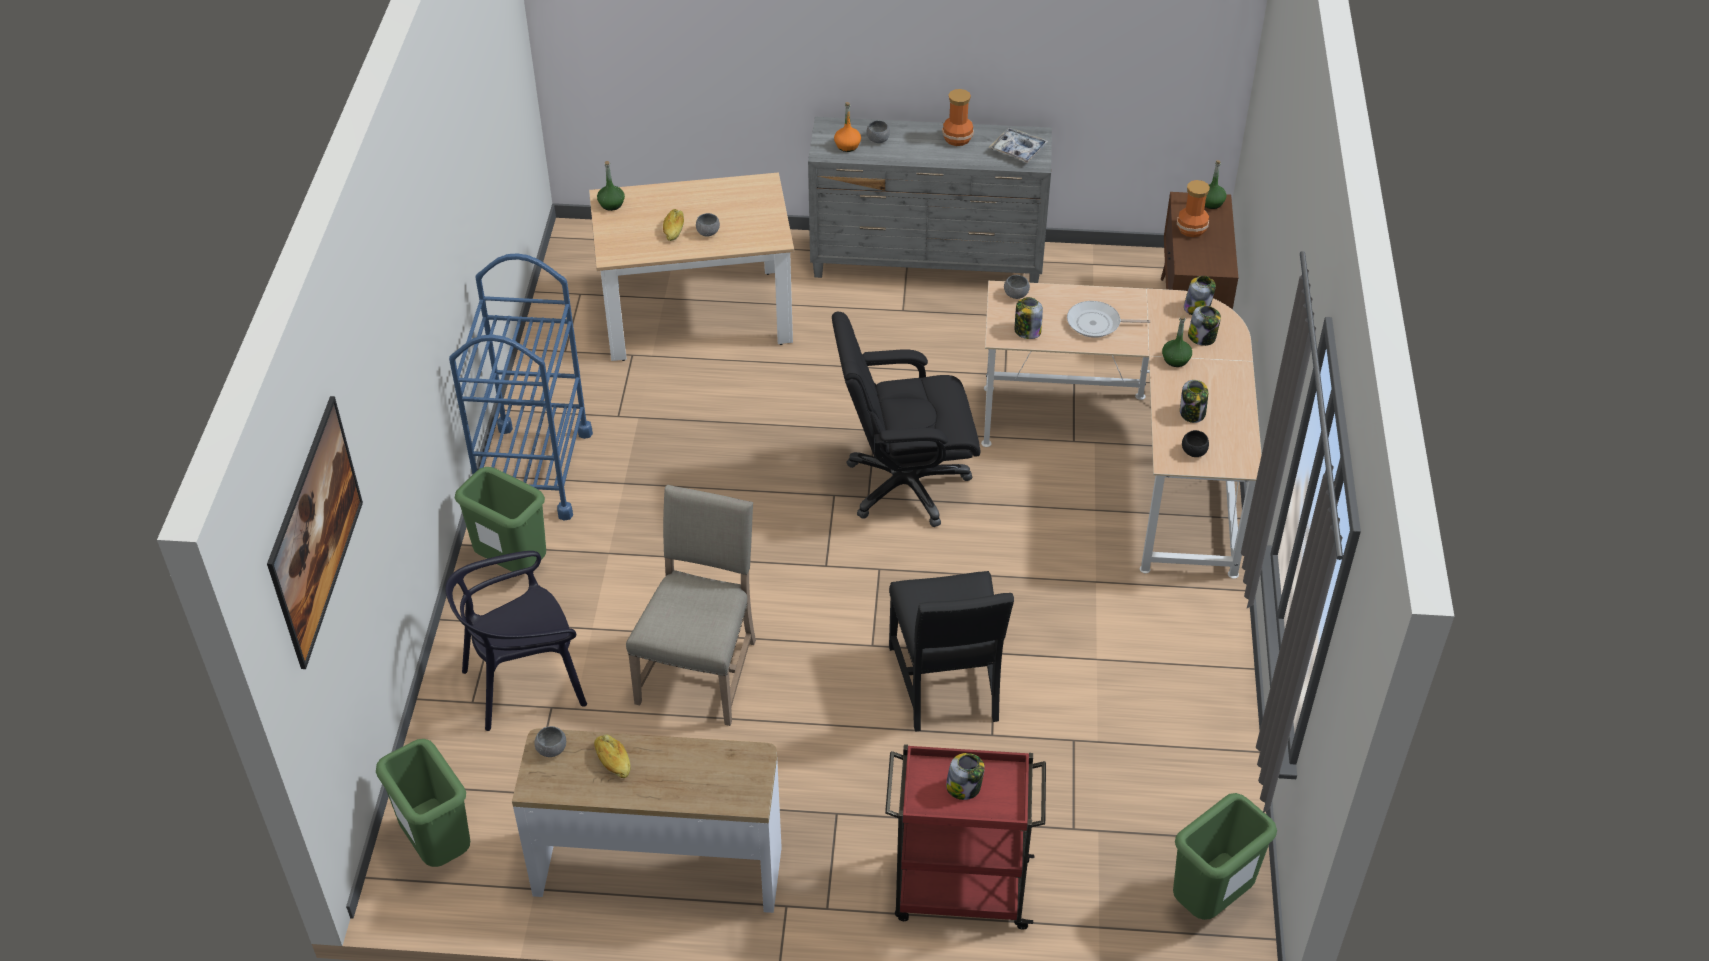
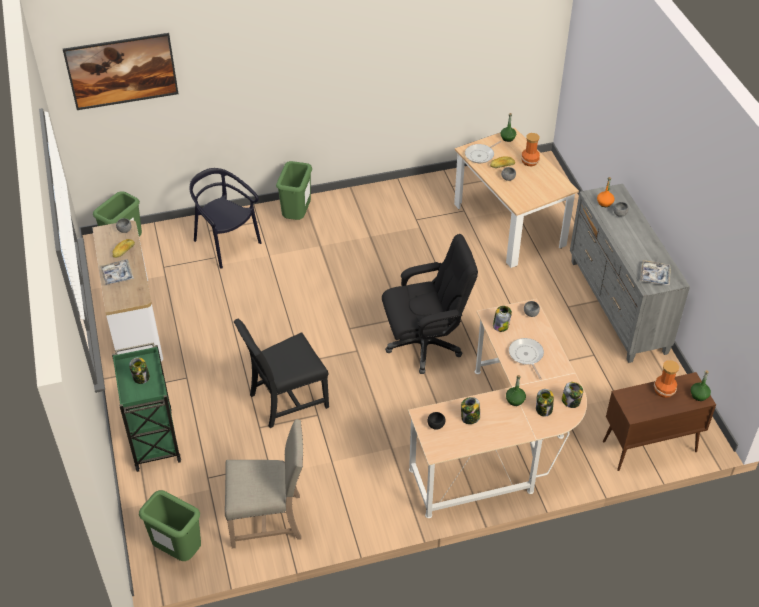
camera: 70 degrees right, 0 degrees up
(534, 471) = (362, 203): blue cart -> none
(633, 244) = (480, 155): none -> frying pan
(675, 782) = (117, 275): none -> tray
(701, 669) = (259, 301): beige chair -> beige chair (269, 518)
(904, 485) = (425, 344): black office chair -> black office chair turned 105 degrees clockwise
(957, 138) = (646, 246): vase -> vase (529, 161)
(958, 890) = (153, 438): red cart -> green cart

